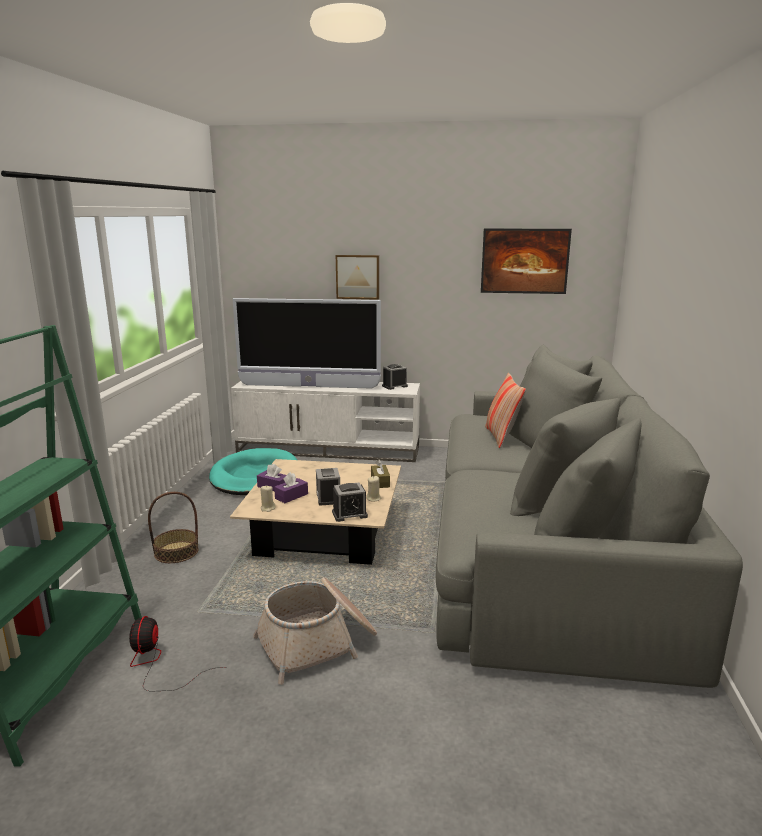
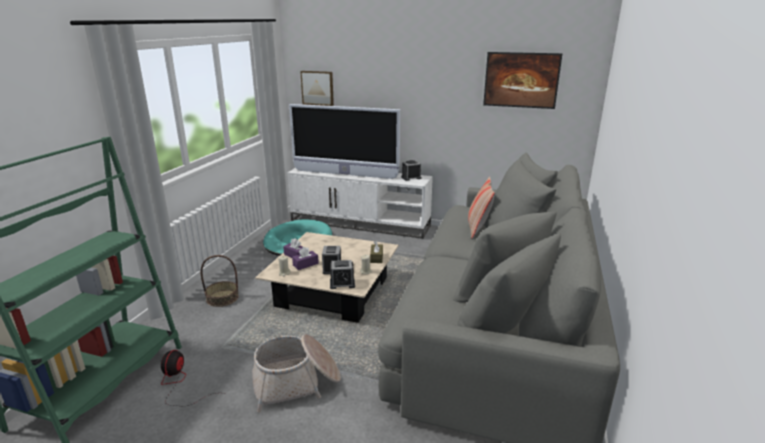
camera: 10 degrees right, 5 degrees up
(358, 277) = (386, 89): picture -> picture (318, 88)

